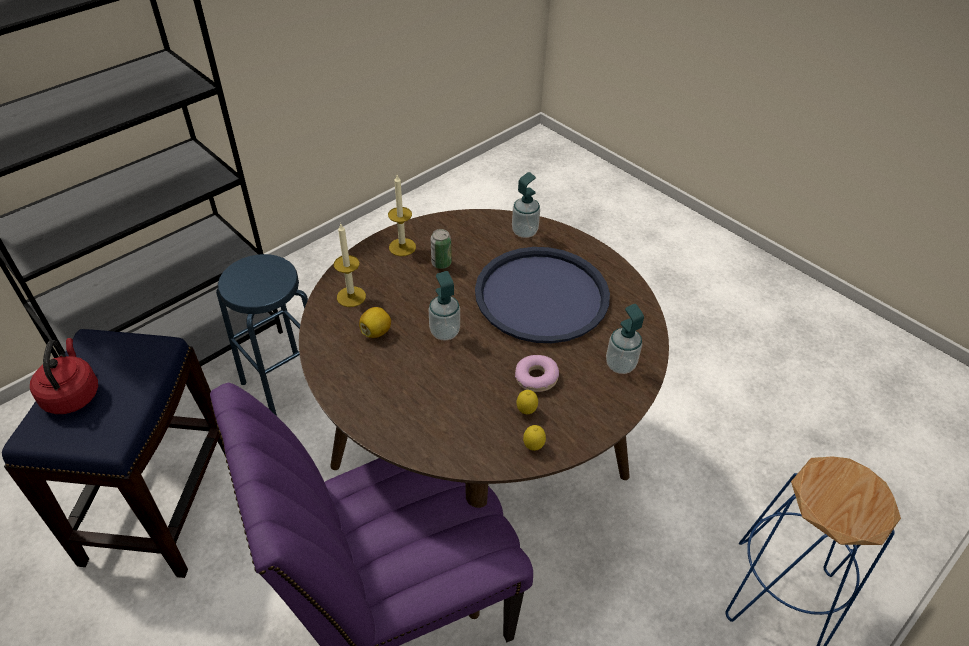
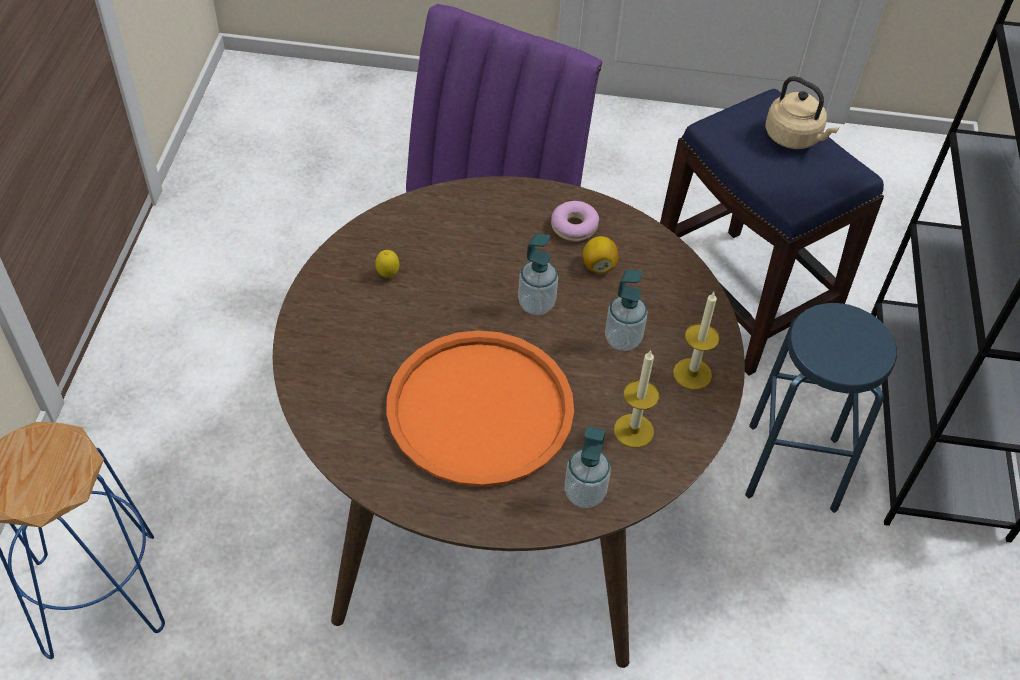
camera: 140 degrees right, 5 degrees up
(72, 394) = (794, 138): red kettle -> beige kettle
(351, 296) = (666, 284): candle -> candle (633, 430)
(441, 263) = (627, 380): can -> none
(533, 447) = (356, 250): lemon -> none
(536, 378) = (405, 311): donut -> donut (574, 226)
(541, 296) = (480, 408): blue tray -> orange tray
(620, 365) = (331, 375): soap dispenser -> soap dispenser (622, 339)

